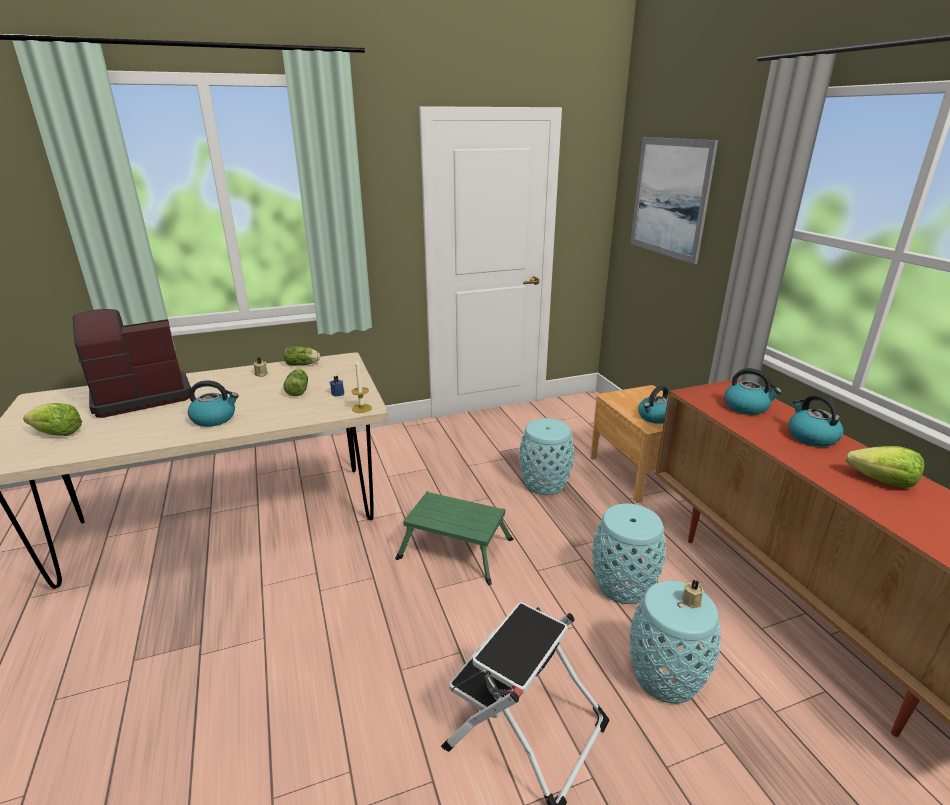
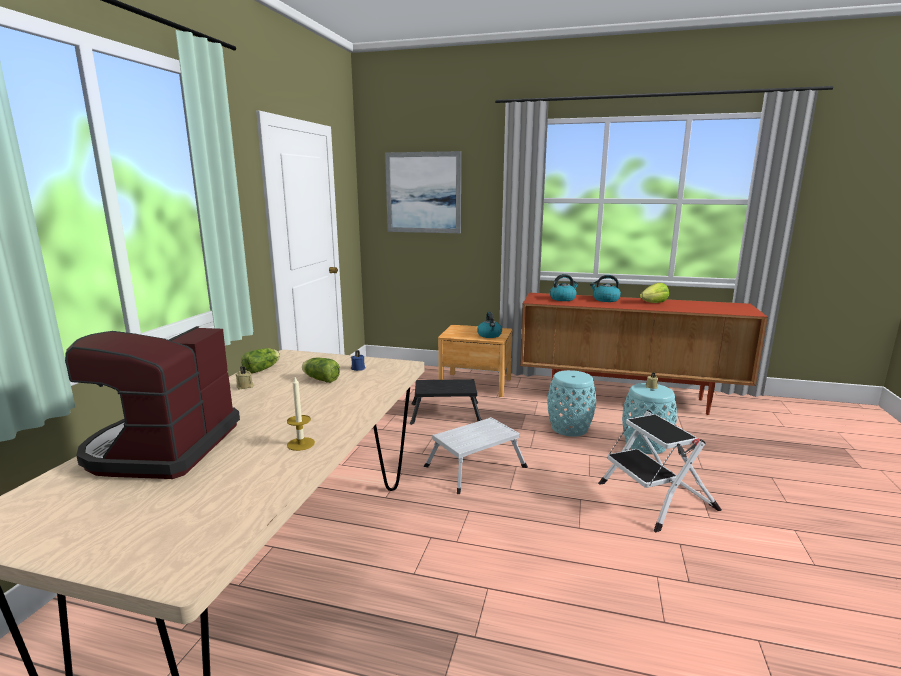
camera: 55 degrees left, 10 degrees down
(57, 434) = (175, 509): lettuce -> none
(215, 418) = (315, 418): kettle -> none
(361, 408) = (403, 367): candle -> candle (301, 444)
(456, 549) = (476, 466): green step ladder -> white step ladder
(544, 483) = (446, 413): turquoise stool -> black step ladder

